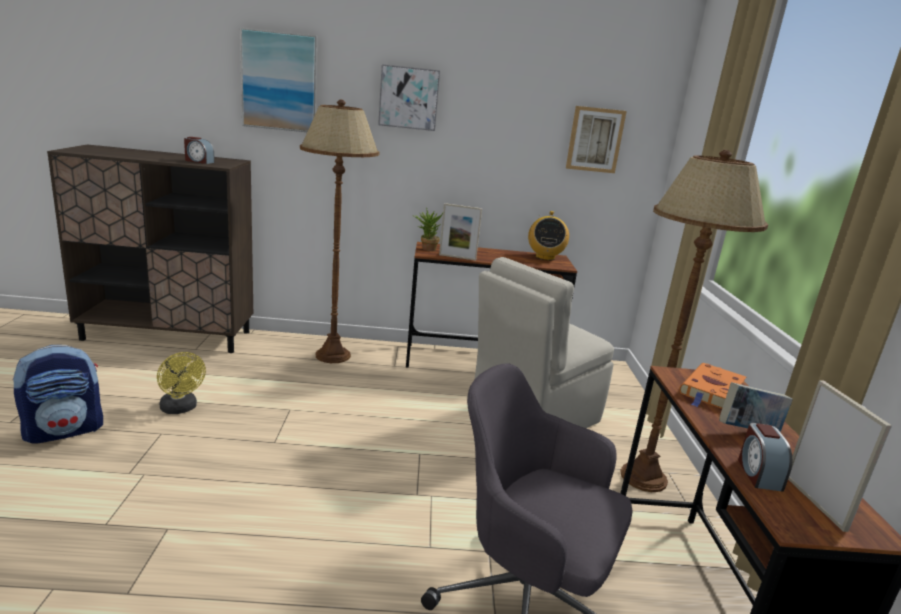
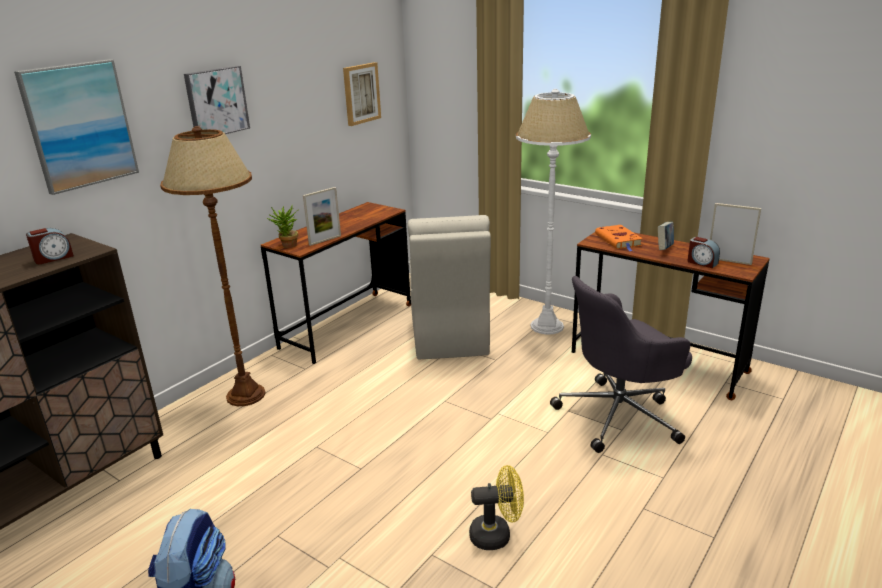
camera: 50 degrees left, 5 degrees up
(181, 409) = (243, 514): yellow fan -> yellow fan (497, 535)
(545, 257) = (364, 210): radio -> none
(642, 477) = (546, 326): brown floor lamp -> white floor lamp

